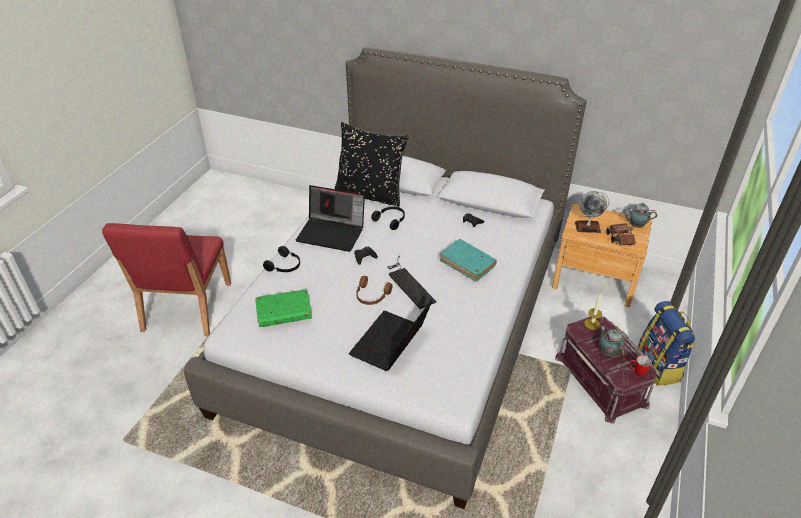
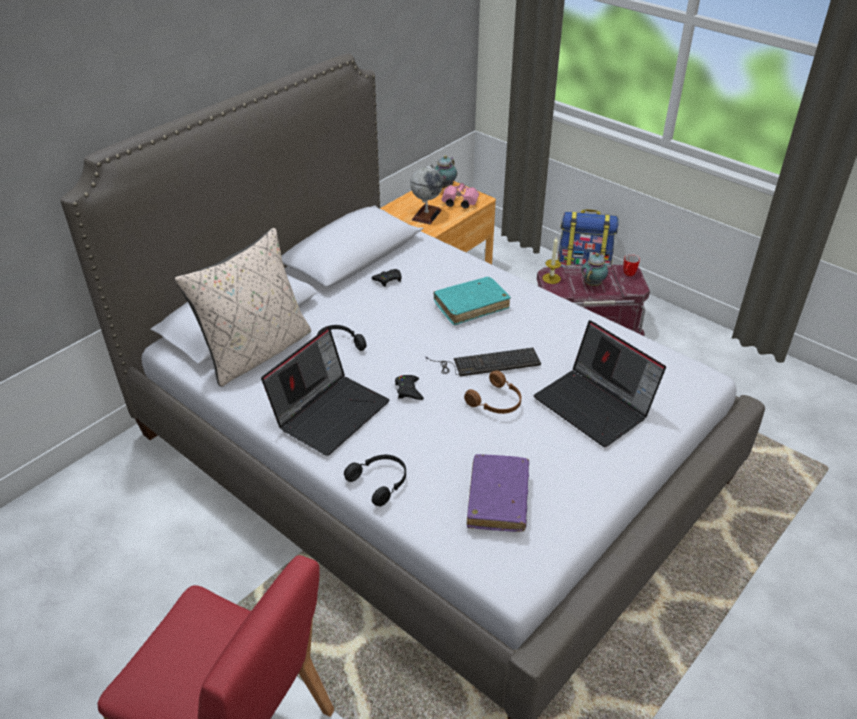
camera: 70 degrees left, 0 degrees up
(284, 313) = (498, 499): green book -> purple book
(370, 194) = (257, 352): black pillow -> beige pillow
(608, 352) = (593, 283): teapot -> teapot turned 120 degrees clockwise
(619, 238) = (458, 203): brown binoculars -> pink binoculars

